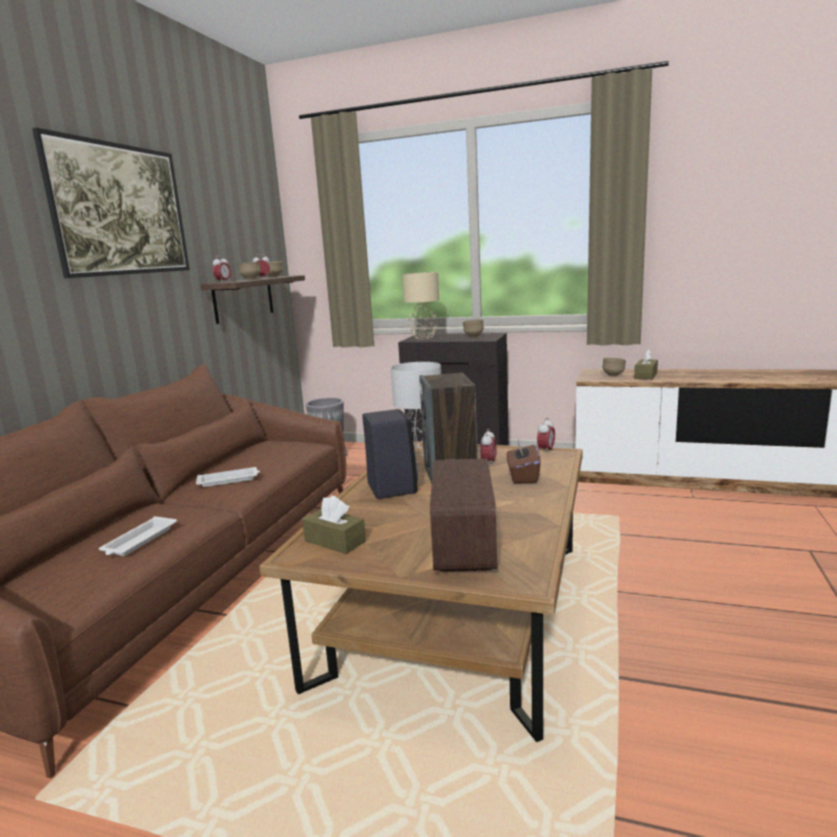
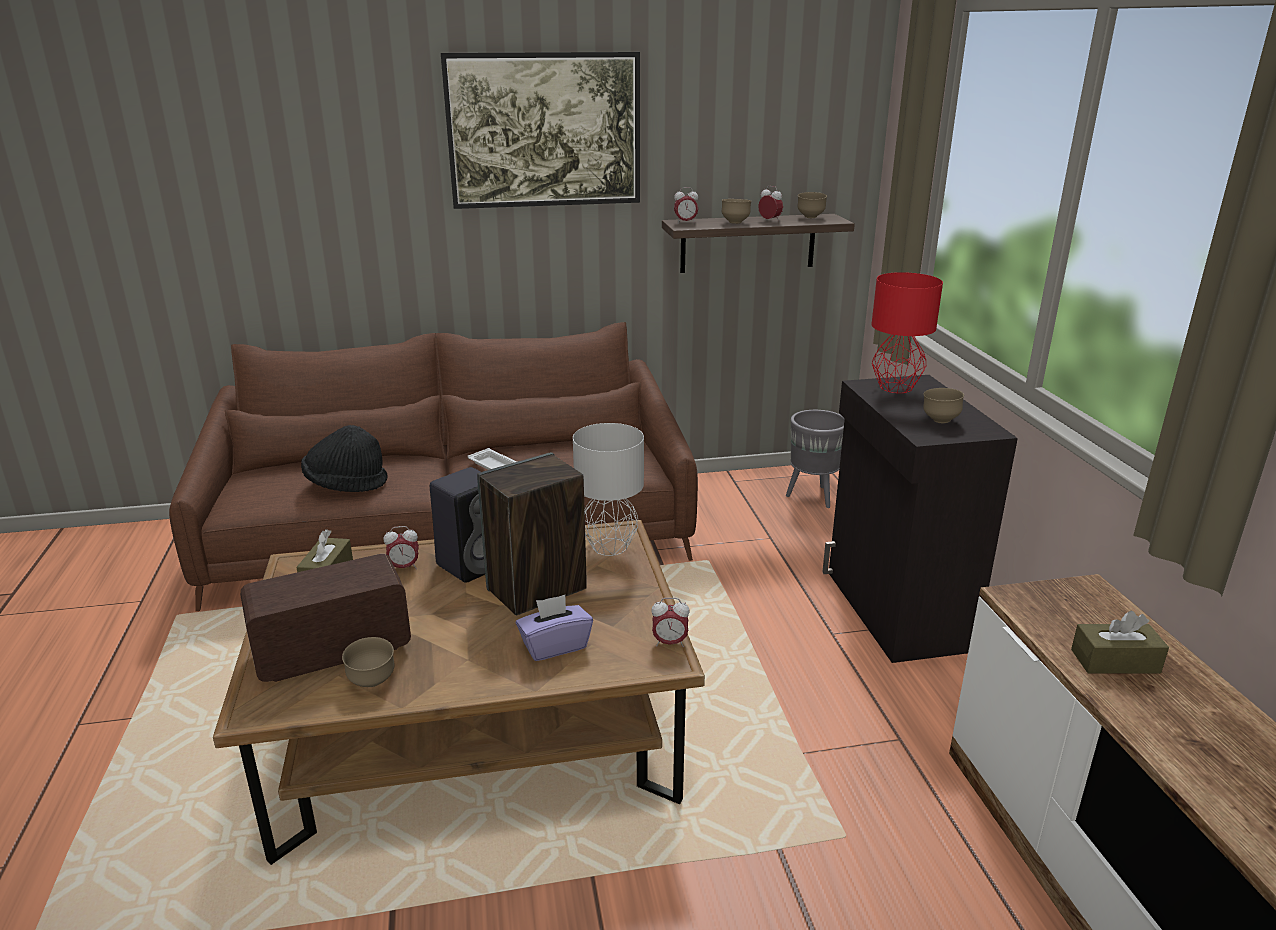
camera: 60 degrees right, 10 degrees up
(139, 541) = (346, 485): white tray -> black hat
(424, 337) = (897, 388): beige table lamp -> red table lamp
(488, 463) = (592, 607): alarm clock -> alarm clock (404, 567)
(523, 476) = (554, 646): brown tissue box -> purple tissue box
(613, 376) = (1070, 621): brown bowl -> brown bowl (372, 682)

